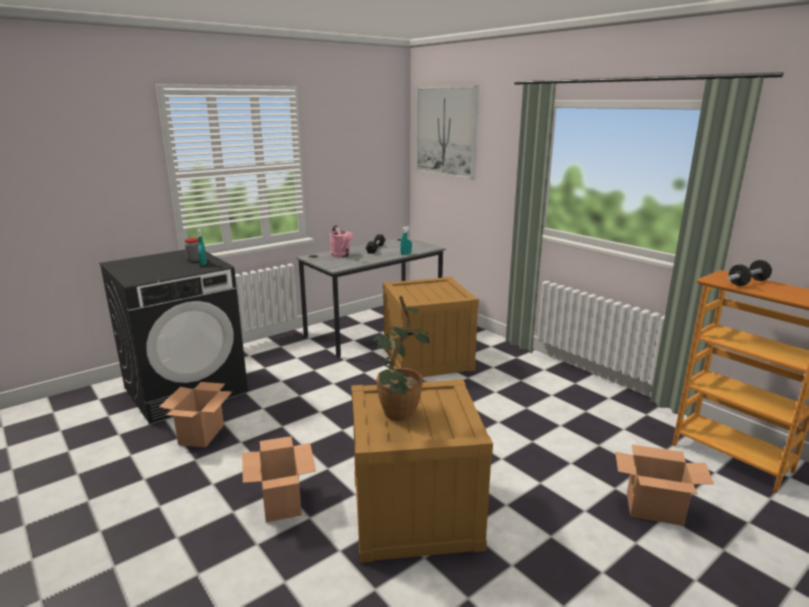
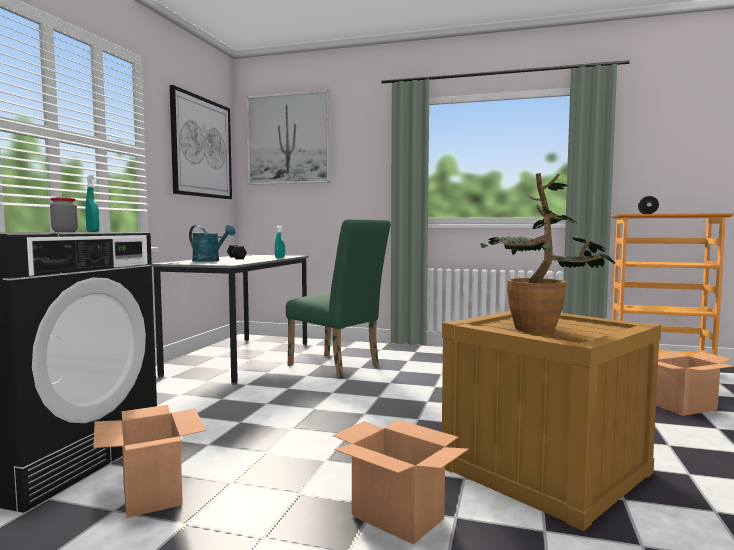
camera: 35 degrees left, 15 degrees down
(342, 255) = (210, 261): pink watering can -> turquoise watering can
(366, 145) = (202, 147): none -> picture
(427, 359) = (338, 367): crate -> green chair

